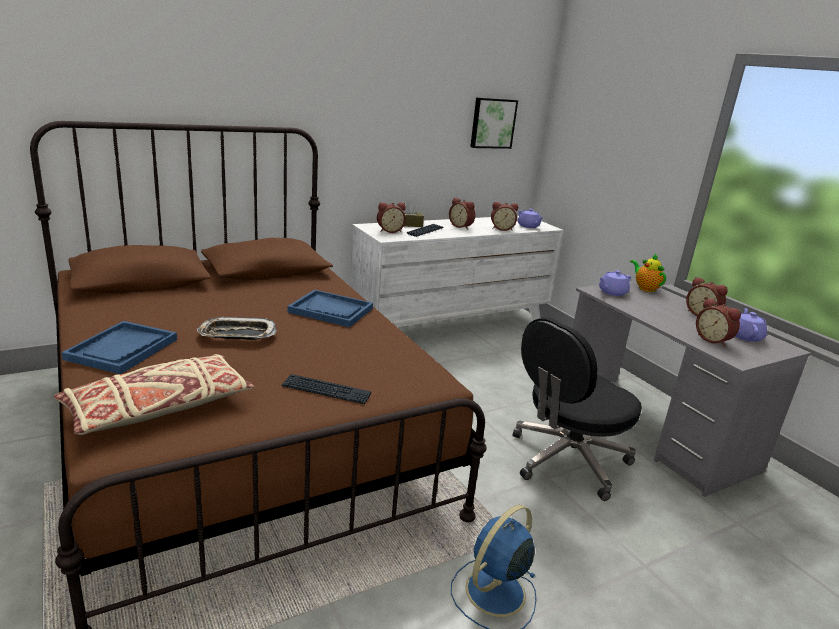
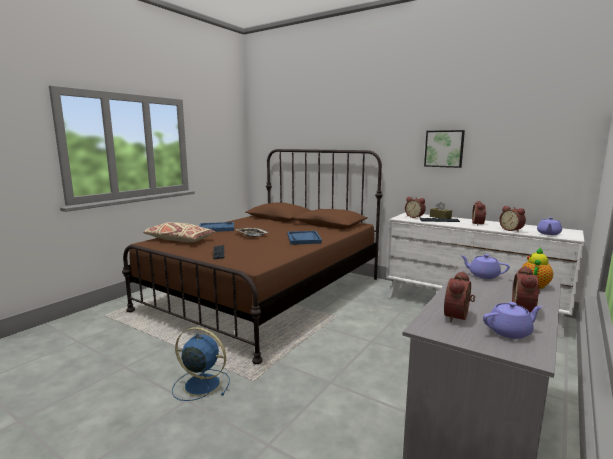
camera: 65 degrees right, 10 degrees down
(492, 123) = (533, 144): picture -> picture (444, 148)
(566, 460) = (362, 387): black office chair -> none

